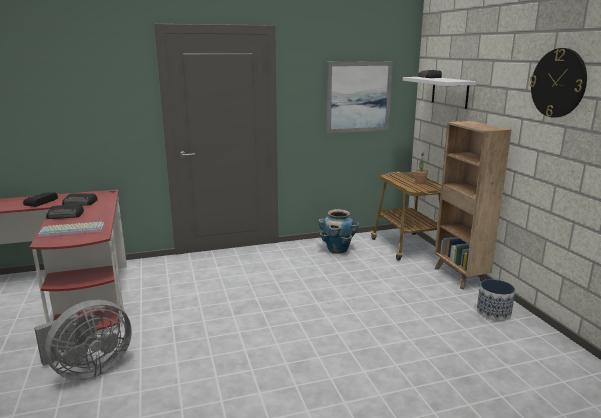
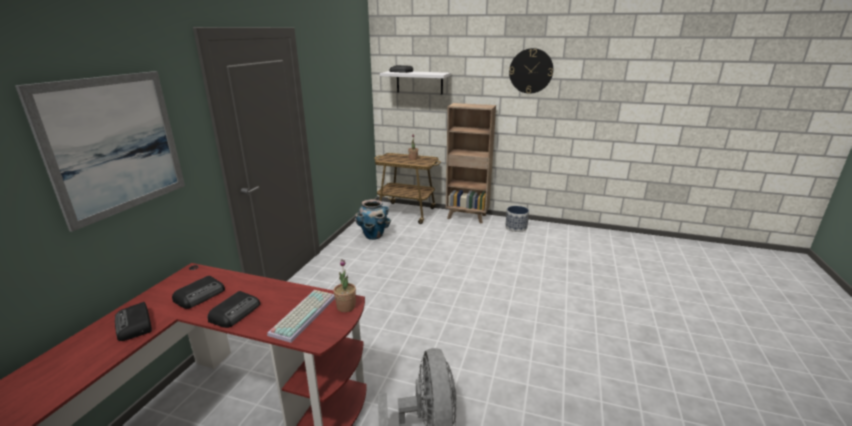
camera: 55 degrees left, 5 degrees up
(90, 237) = (346, 307): none -> potted plant
(359, 97) = (347, 95): picture -> picture (115, 145)

